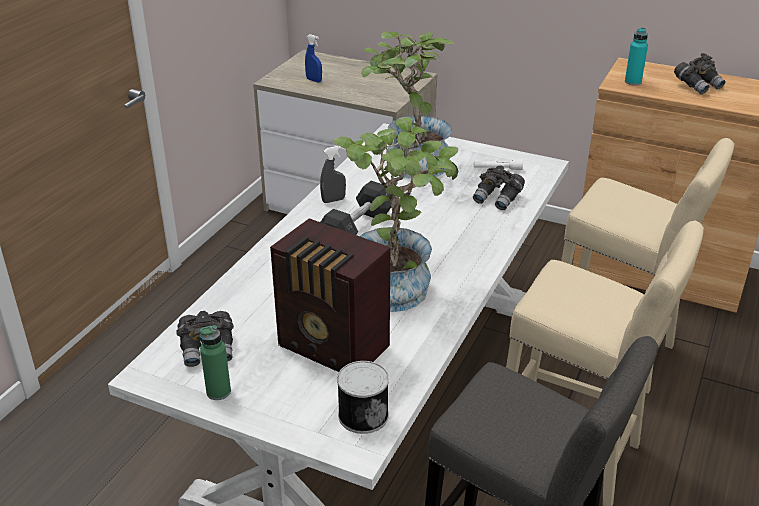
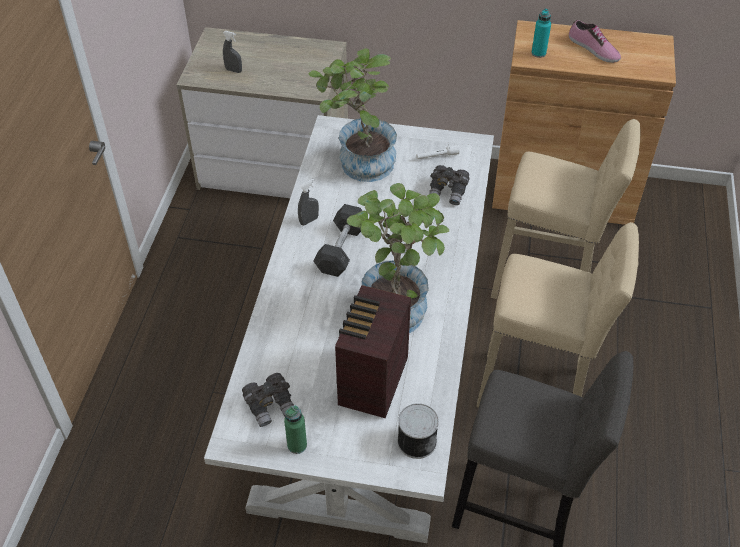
camera: 15 degrees left, 15 degrees up
(314, 80) = (233, 70): blue spray bottle -> grey spray bottle
(334, 348) = (371, 382): radio -> radio turned 90 degrees clockwise
(697, 86) = (593, 49): grey binoculars -> shoe

